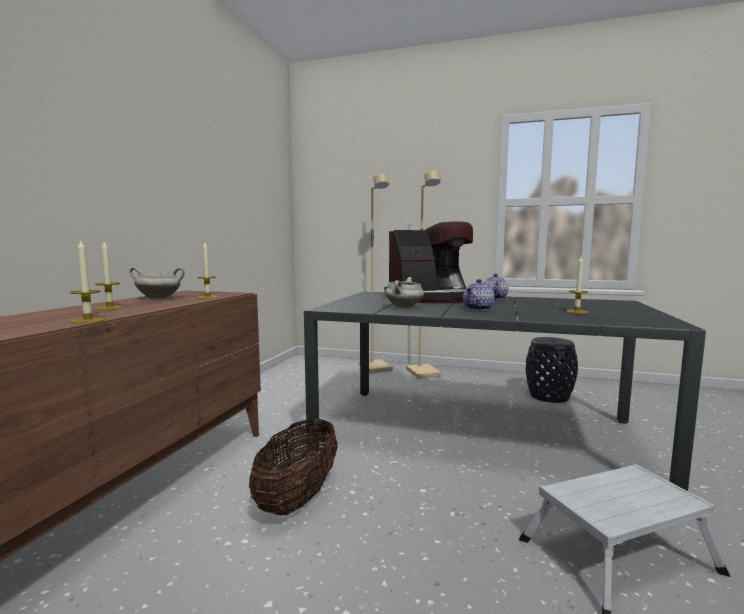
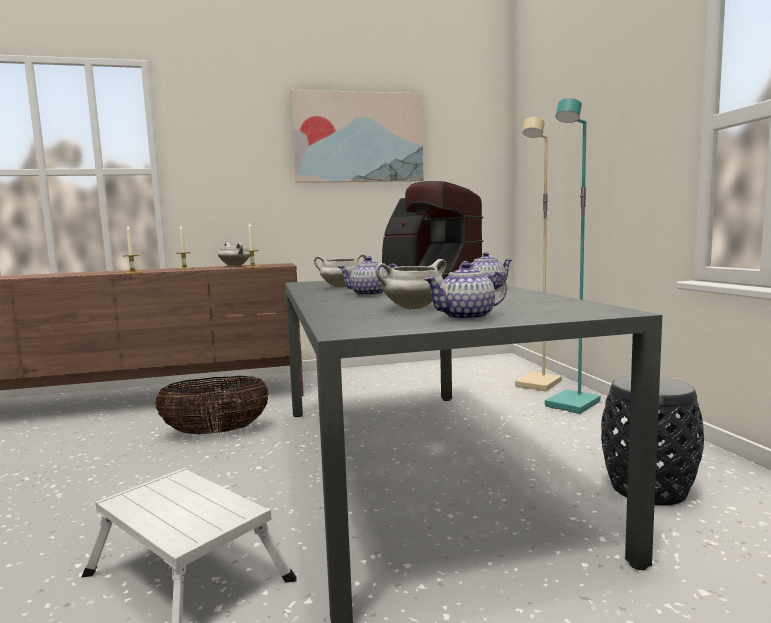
camera: 60 degrees right, 0 degrees up
(210, 153) = (358, 138): none -> picture
(424, 373) = (573, 405): beige floor lamp -> turquoise floor lamp
(577, 311) = (413, 308): candle -> white cooking pot
(627, 311) = (467, 317): none -> teapot

